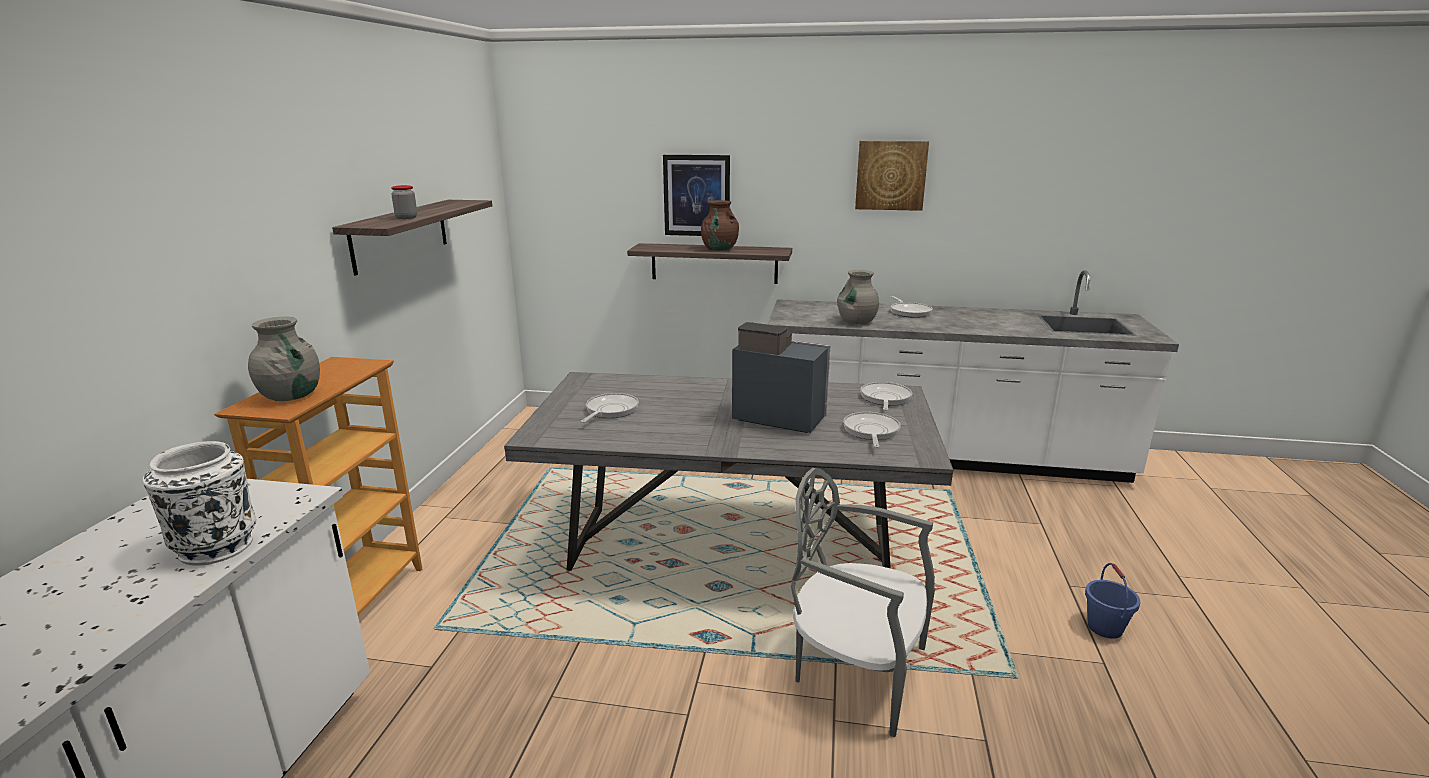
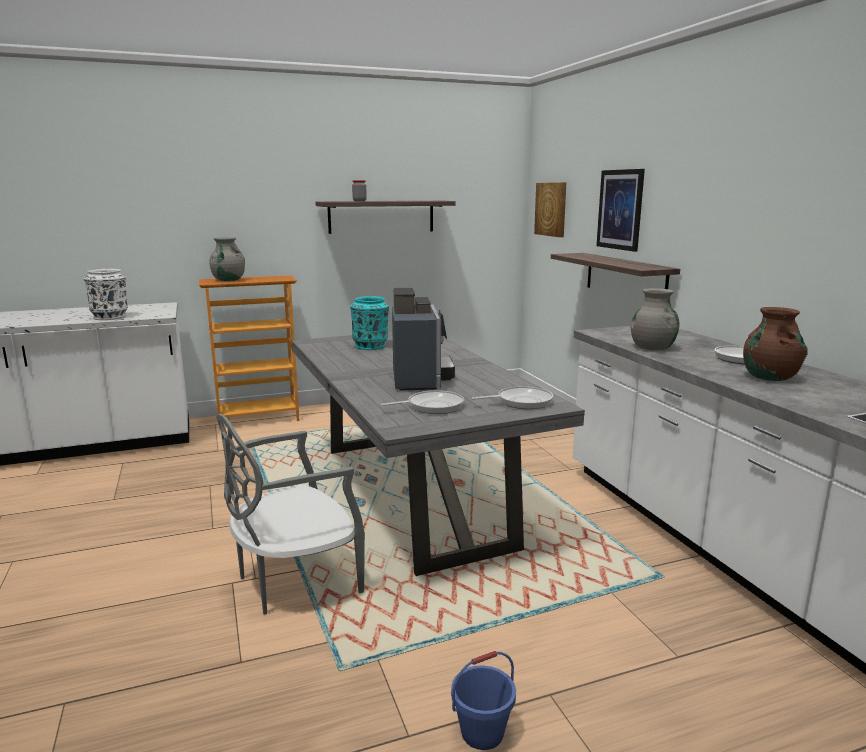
camera: 60 degrees right, 5 degrees down
(610, 411) = (370, 346): frying pan -> turquoise vase
(719, 249) = (612, 261): brown vase -> brown vase (769, 378)
(856, 671) = (294, 580): grey chair -> grey chair turned 120 degrees counterclockwise
(891, 175) = (774, 187): picture -> picture (551, 209)

